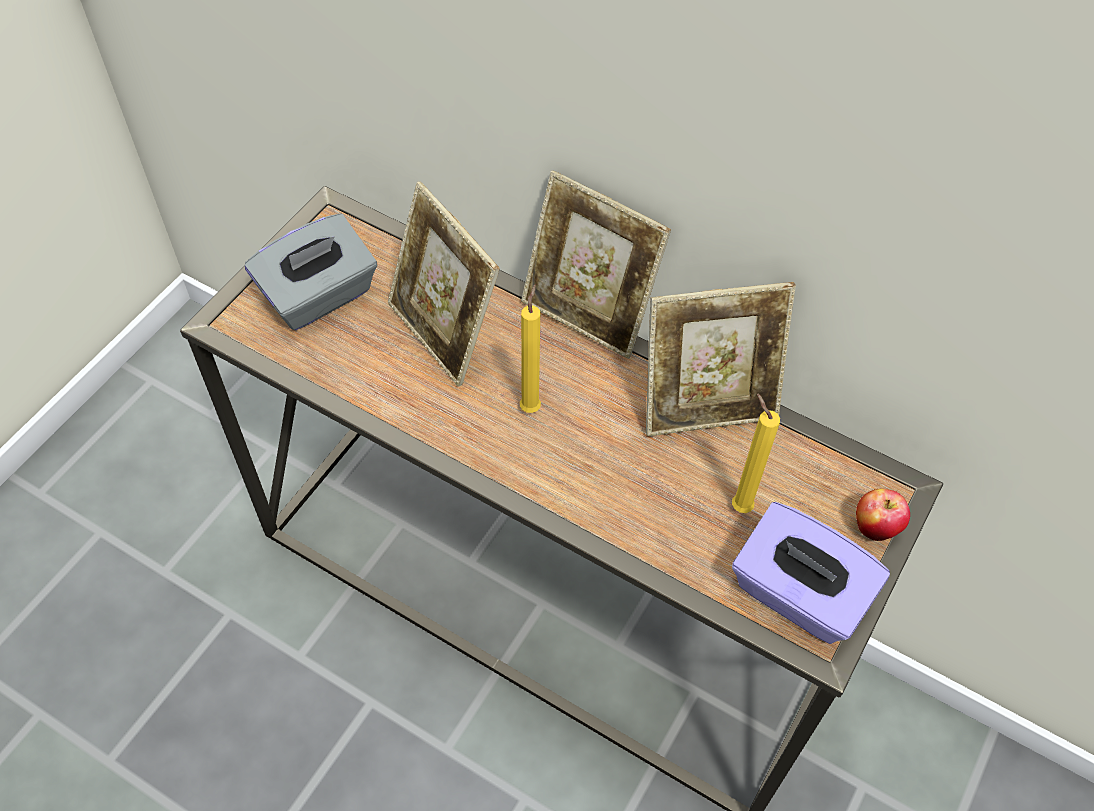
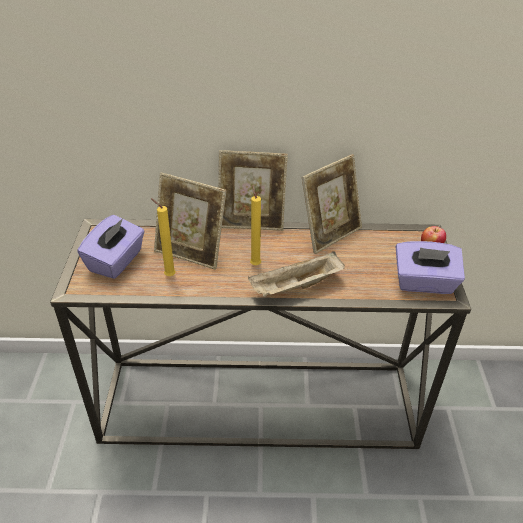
camera: 30 degrees left, 15 degrees down
(319, 296) = (116, 261): grey tissue box -> purple tissue box
(562, 488) = (296, 287): none -> beige tray
(739, 505) = (373, 263): yellow candle -> yellow candle (168, 275)

